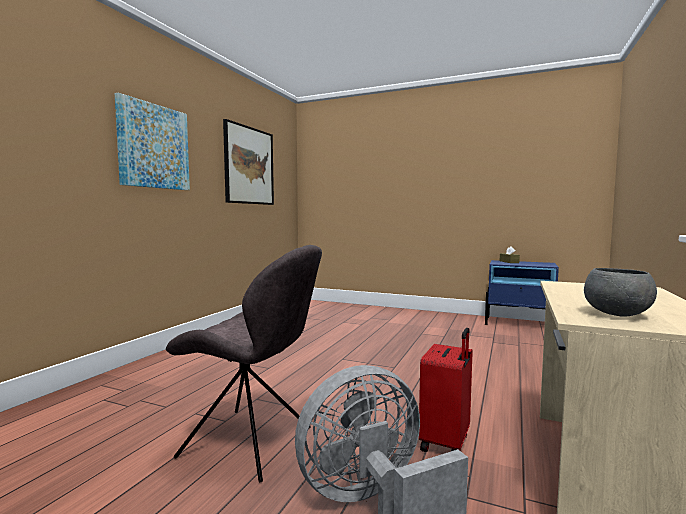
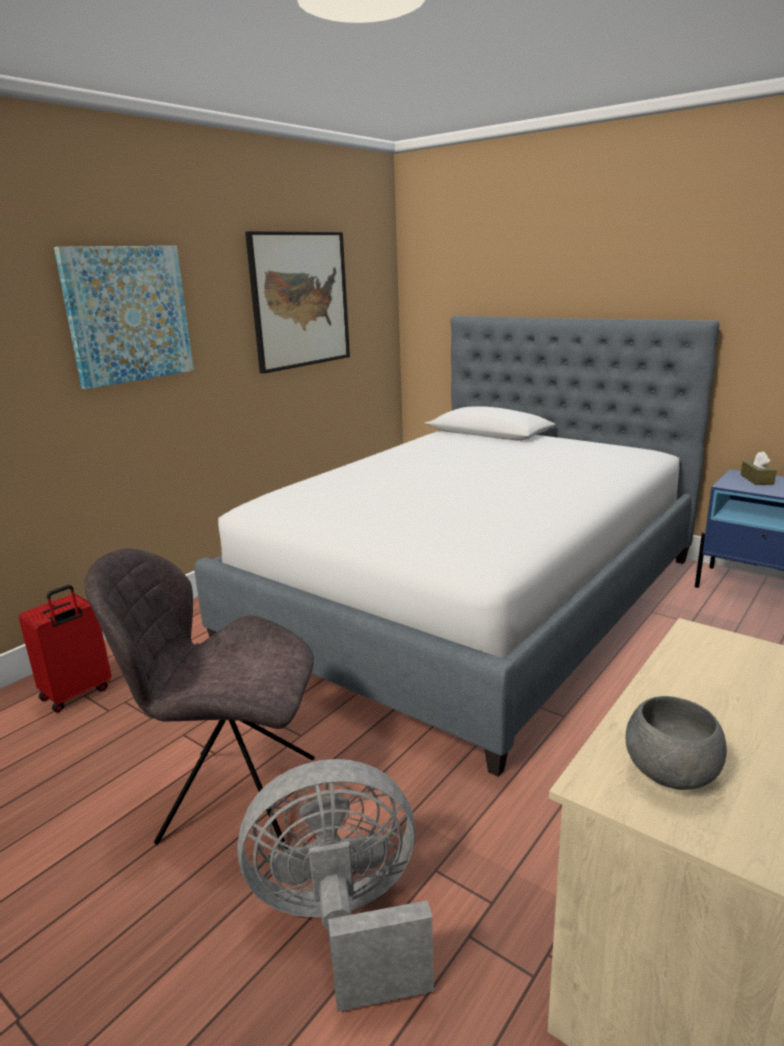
camera: 15 degrees right, 15 degrees up
(251, 443) = (233, 798): grey chair -> grey chair turned 150 degrees clockwise
(364, 336) = (471, 599): none -> bed
(446, 442) = (490, 838): red suitcase -> red suitcase (77, 694)

